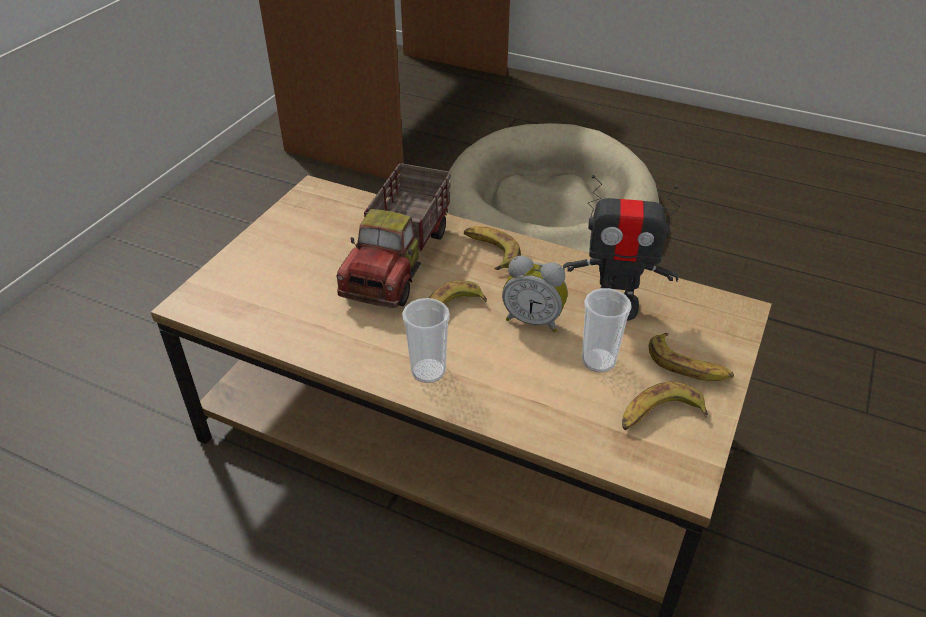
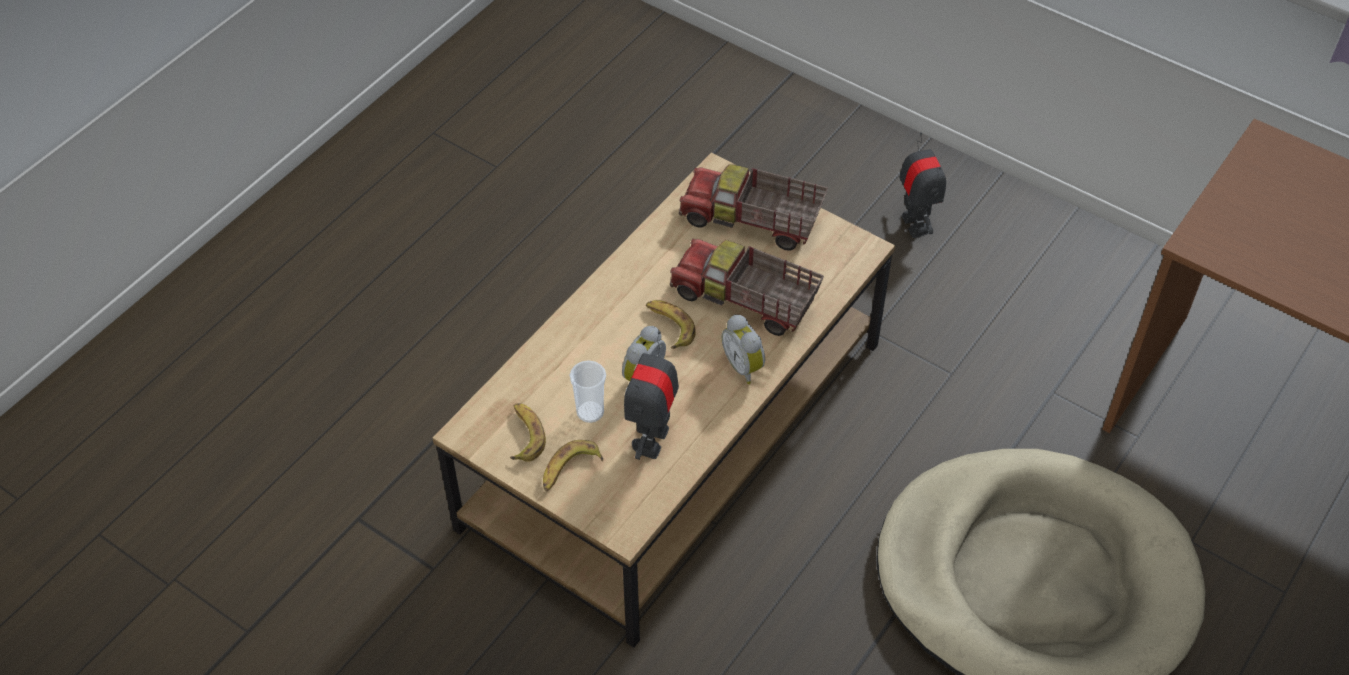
camera: 100 degrees right, 10 degrees up
(169, 285) = (915, 224): none -> toy robot
(278, 266) = (751, 223): none -> toy truck
(428, 371) = (606, 306): cup -> none
(490, 252) = (745, 366): banana -> alarm clock

